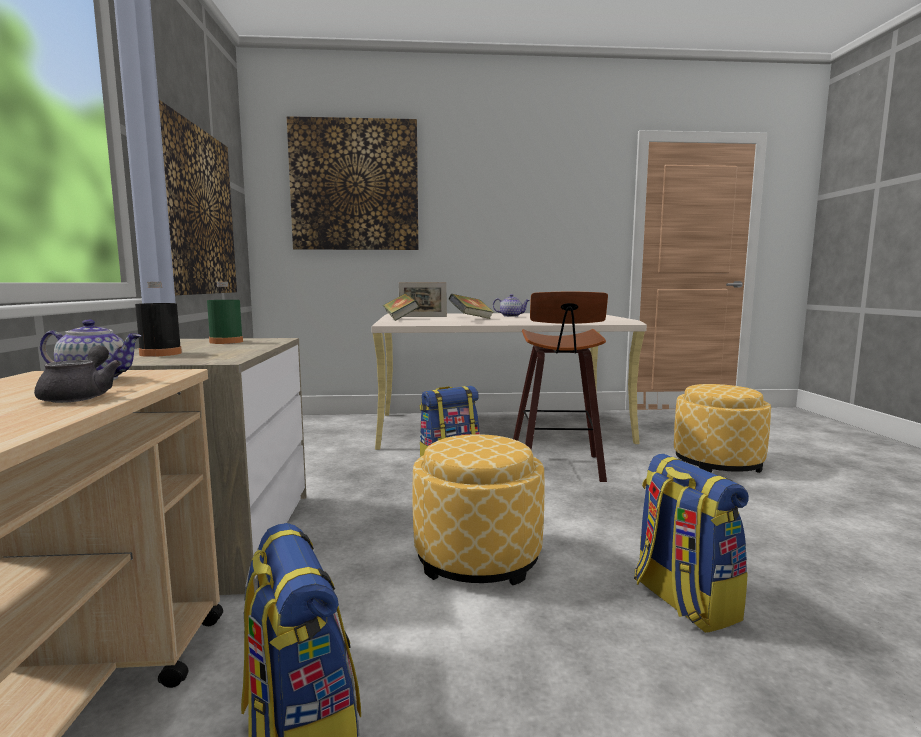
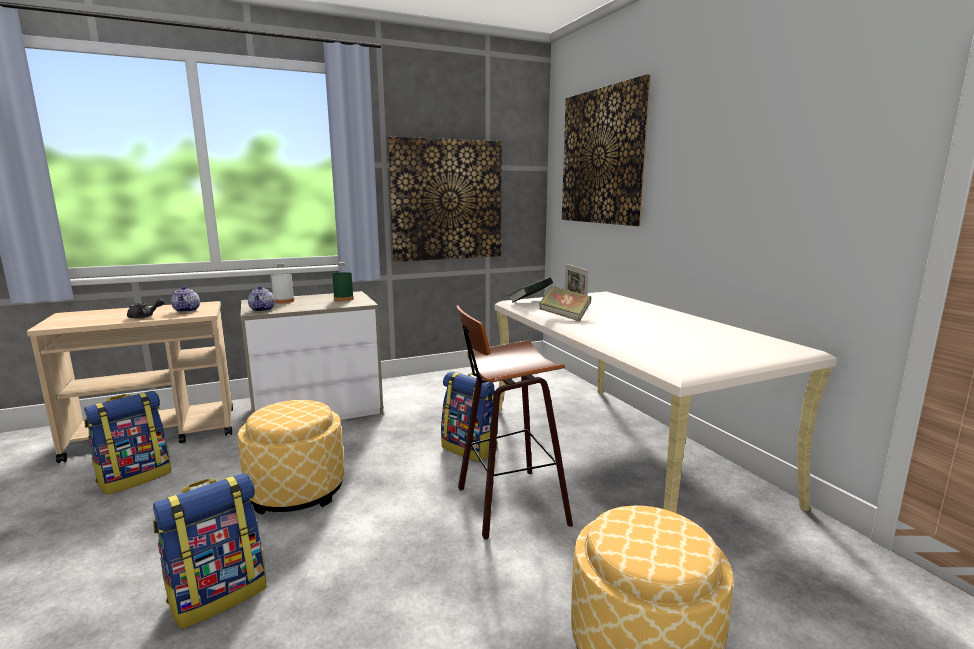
camera: 70 degrees right, 5 degrees up
(160, 354) = (284, 301): black bottle -> white bottle
(511, 316) = (640, 324): teapot -> teapot (263, 310)

